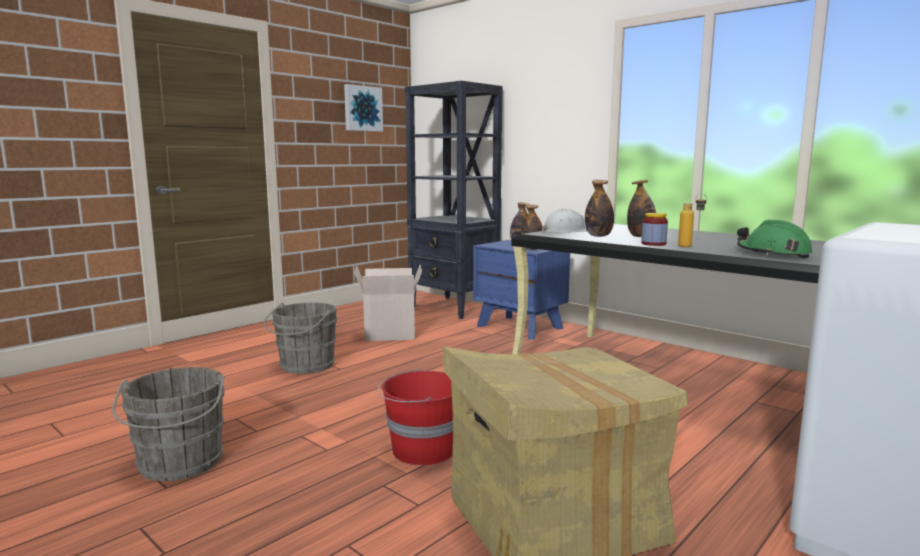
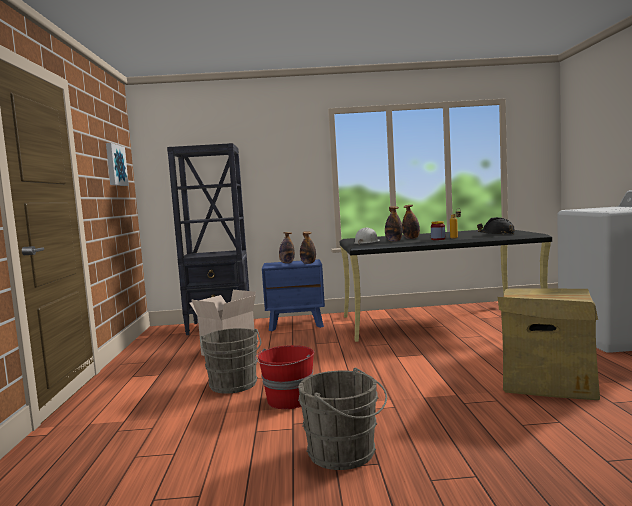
camera: 45 degrees left, 5 degrees down
(422, 450) = (433, 385): red bucket -> red bucket (288, 400)
(773, 254) = (496, 234): green hard hat -> black hard hat

